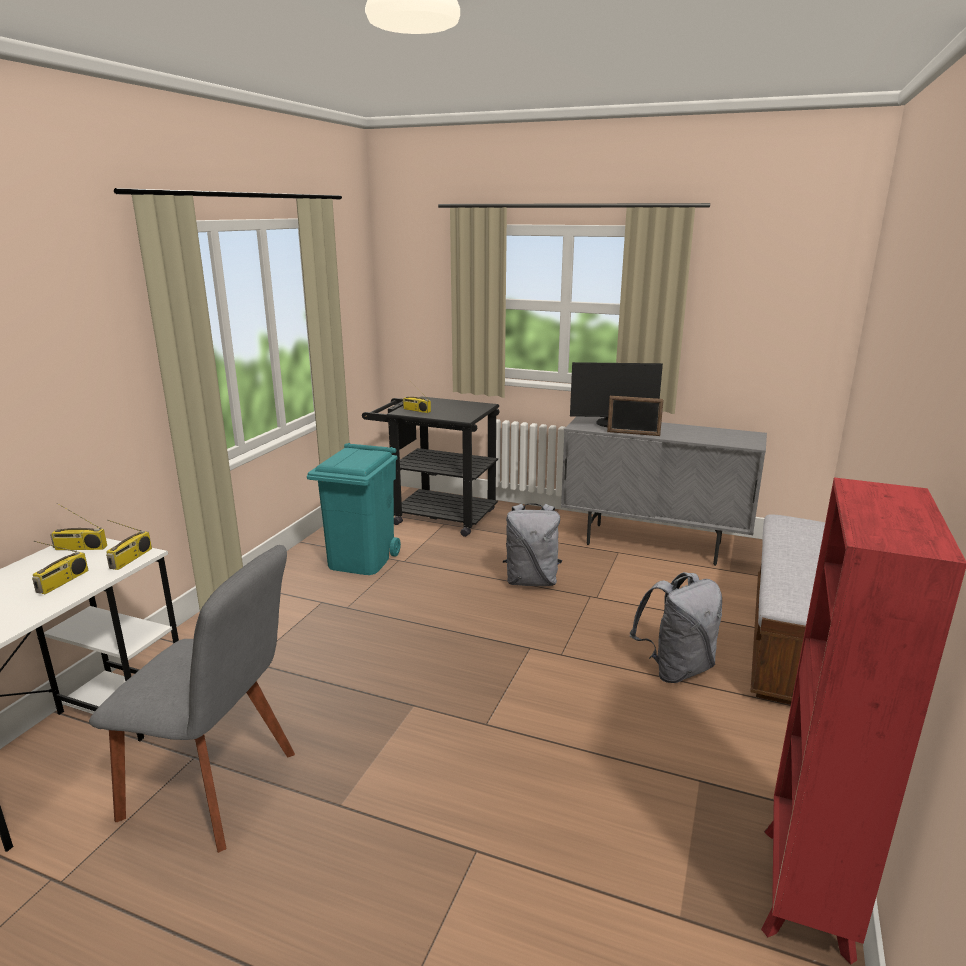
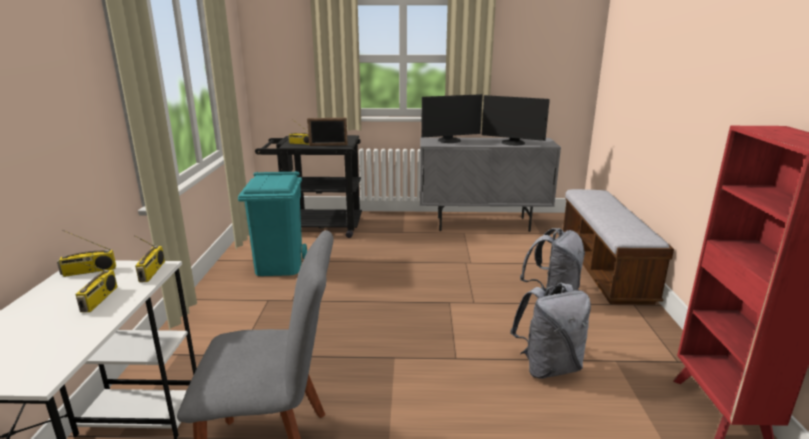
camera: 20 degrees left, 0 degrees up
(531, 581) = (419, 259): grey backpack -> grey backpack (548, 367)
(633, 433) = (470, 145): picture frame -> picture frame (328, 145)
(698, 436) = (512, 143): none -> monitor

